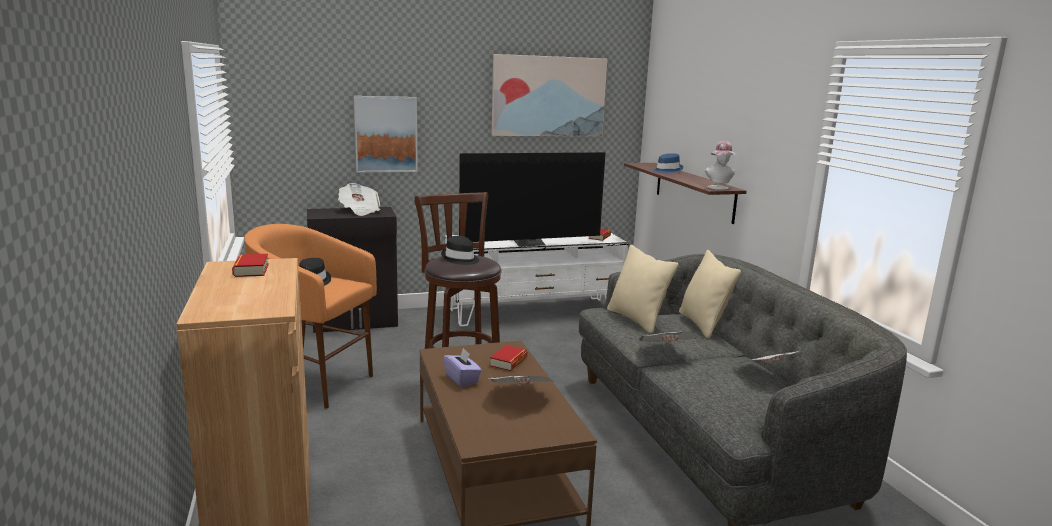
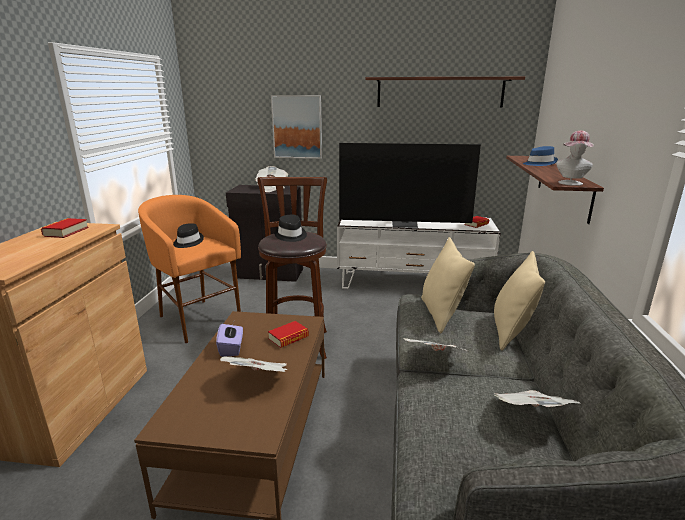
camera: 25 degrees right, 5 degrees up
(548, 96) = (439, 92): picture -> shelf

